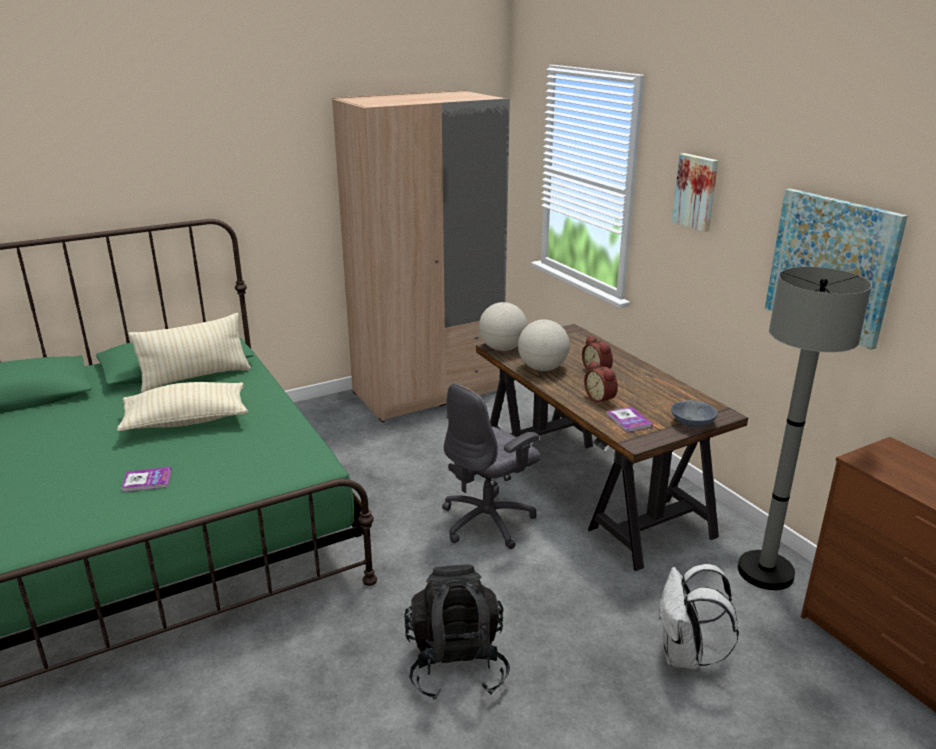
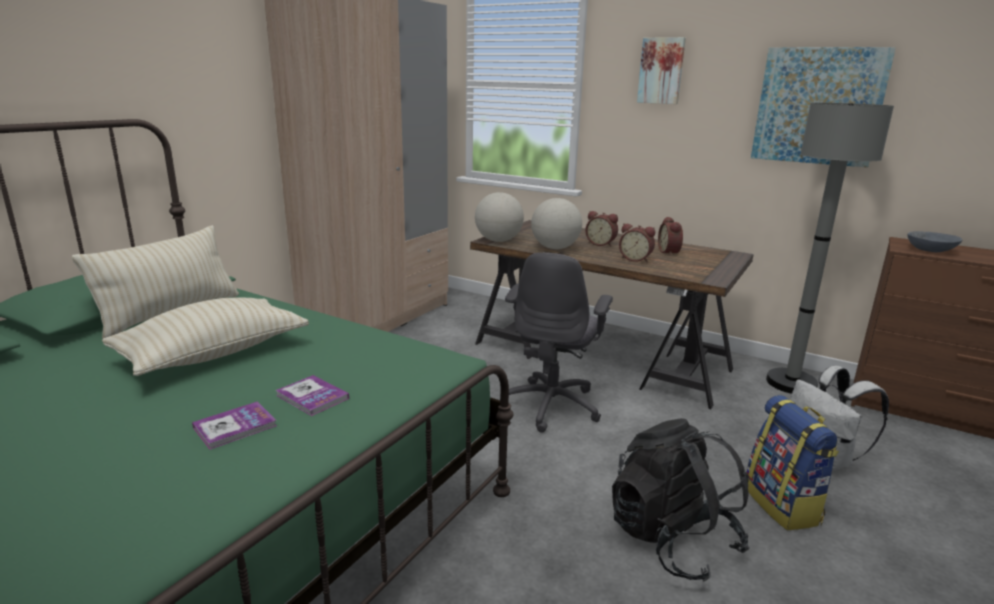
camera: 30 degrees left, 5 degrees down
(586, 677) = (783, 505): none -> backpack
(629, 420) = (681, 268): book -> book (312, 397)
(652, 397) = (670, 252): none -> alarm clock
(692, 423) = (726, 262): grey bowl -> grey bowl (930, 250)

